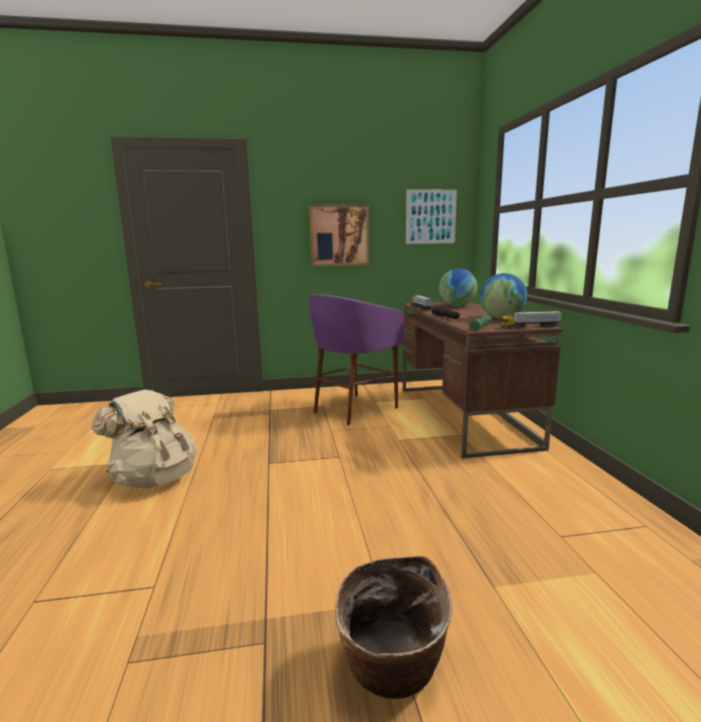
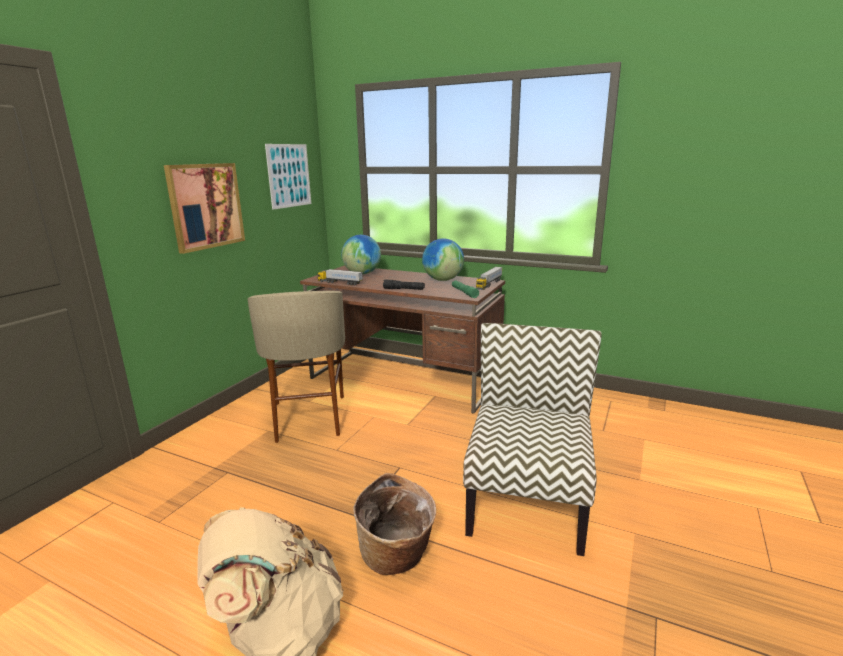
camera: 55 degrees left, 5 degrees up
(354, 409) = (309, 418): purple stool -> beige stool
(361, 523) = (526, 501): none -> chair
(391, 670) = (704, 559): basket -> basket (397, 556)

